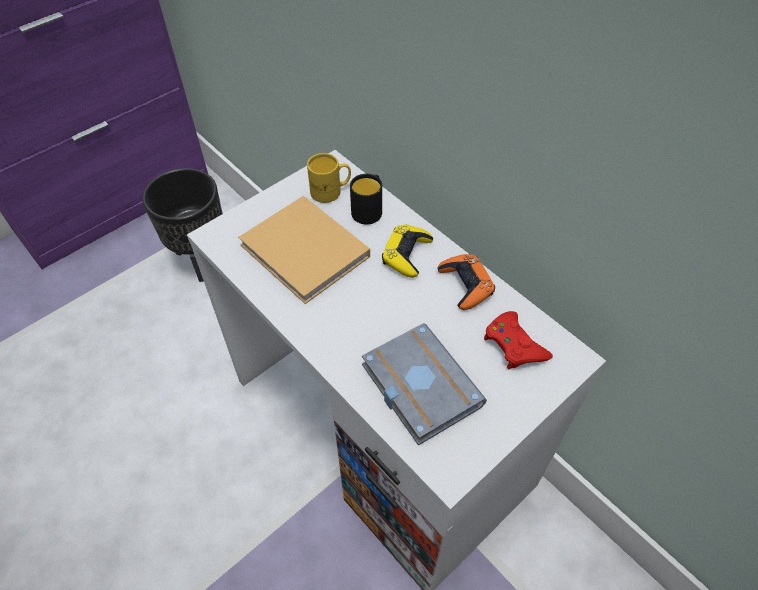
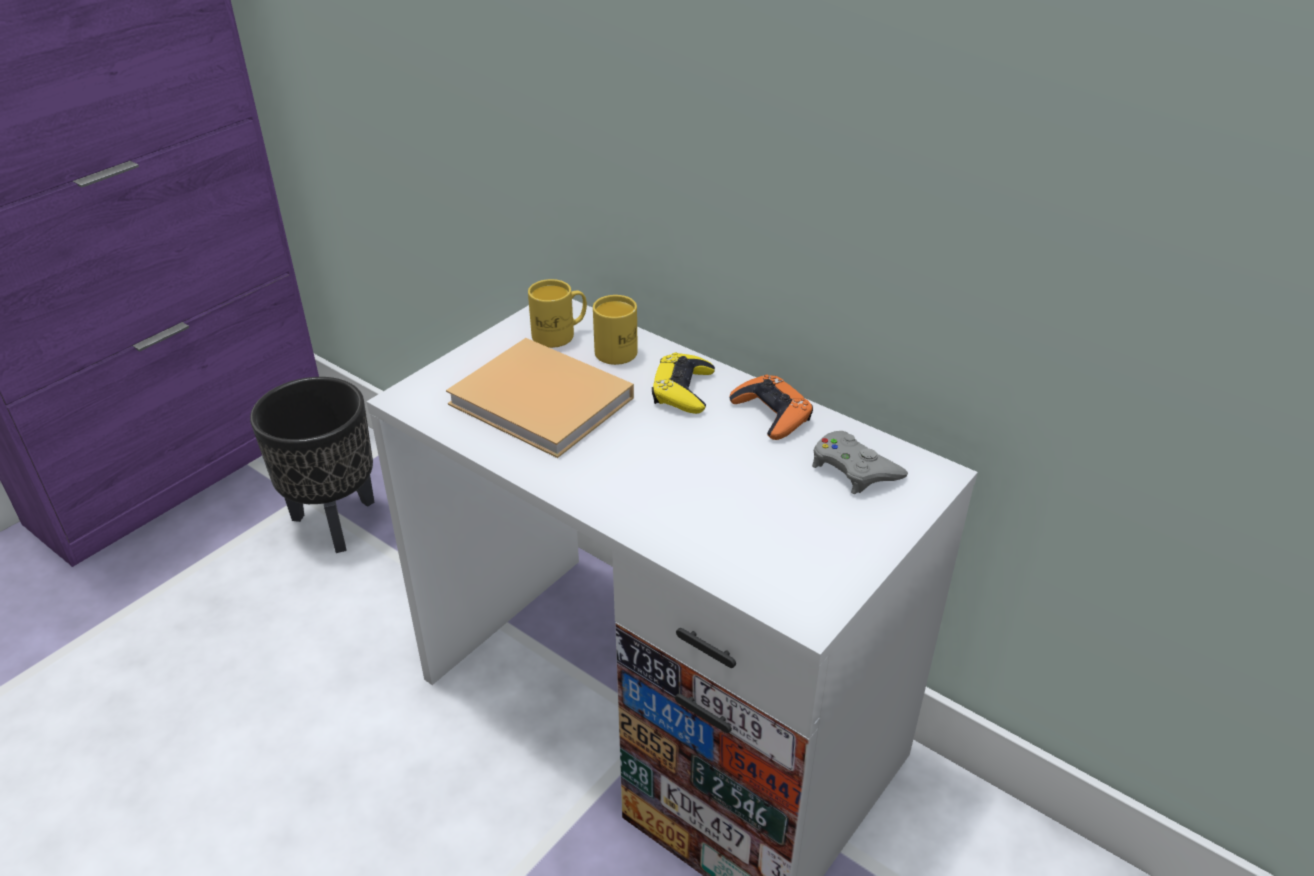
camera: 10 degrees left, 15 degrees down
(369, 209) = (618, 349): black mug -> yellow mug
(417, 386) = (737, 528): grey book -> none
(514, 345) = (854, 469): red game controller -> grey game controller

